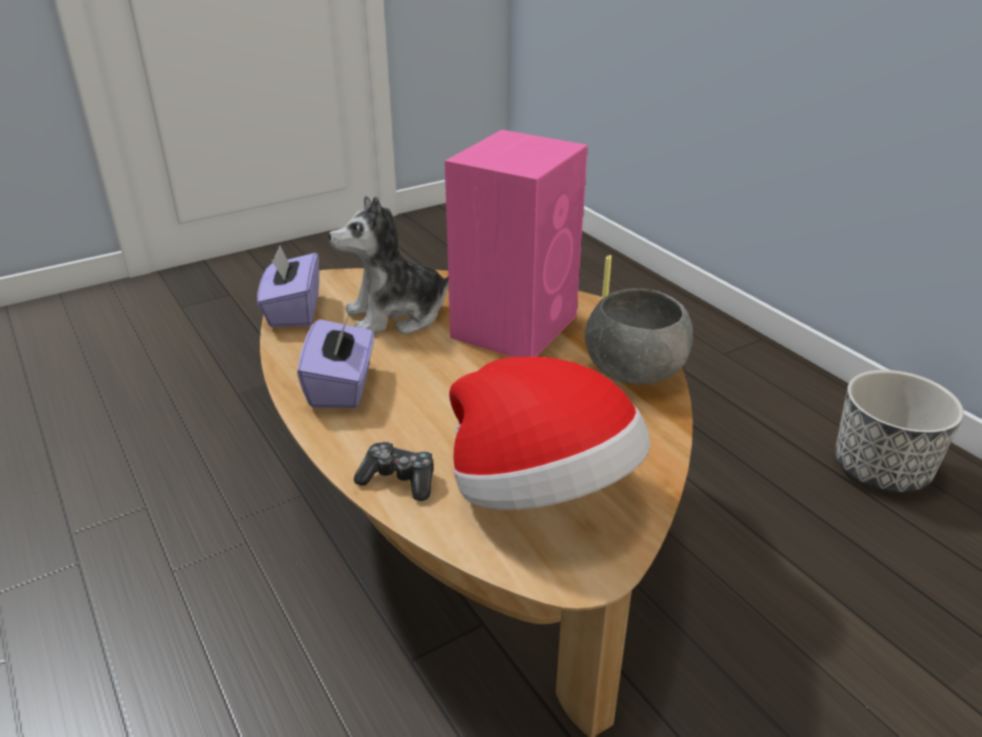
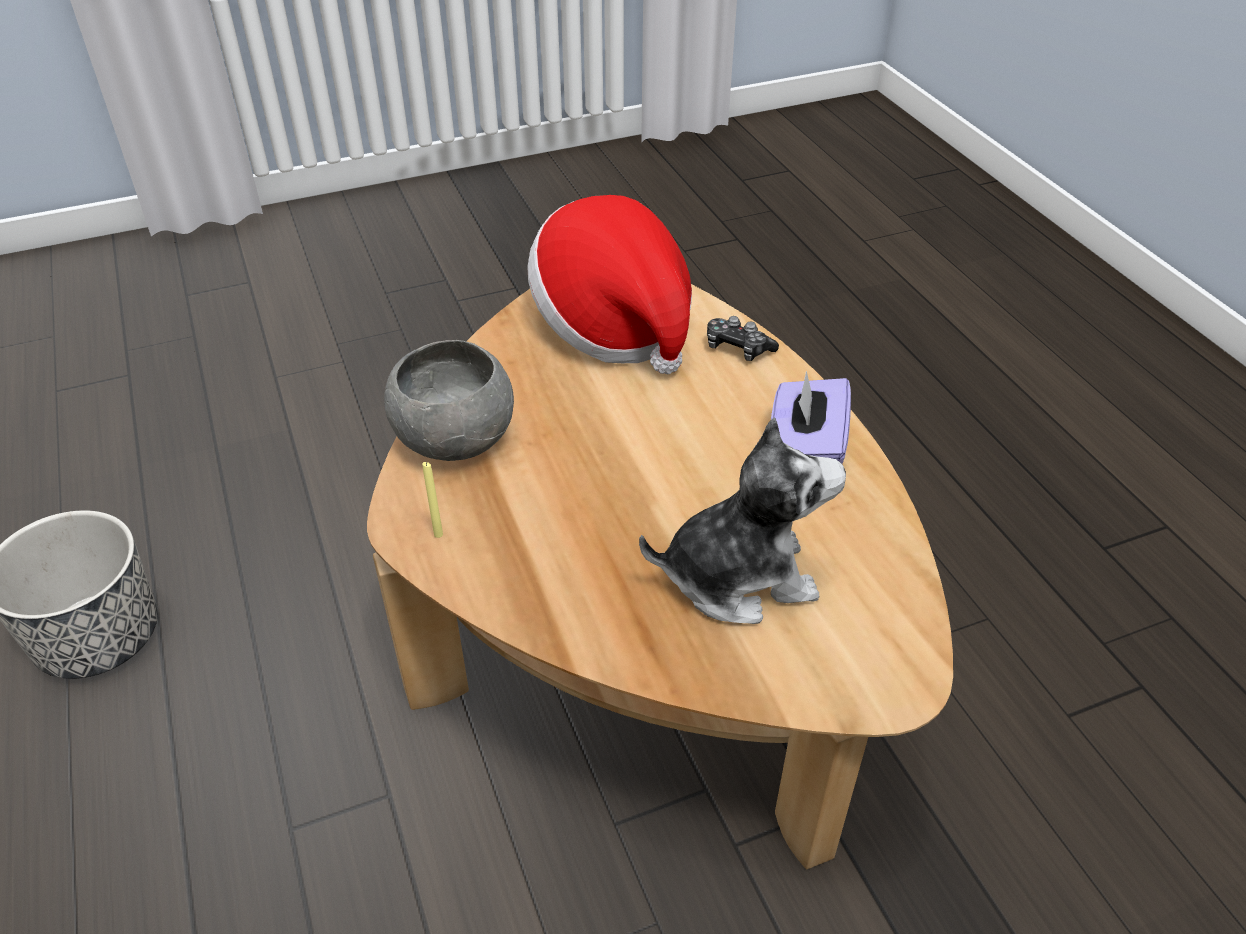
camera: 170 degrees left, 10 degrees up
(293, 311) = (901, 610): purple tissue box -> none
(516, 325) = (568, 534): pink speaker -> none

